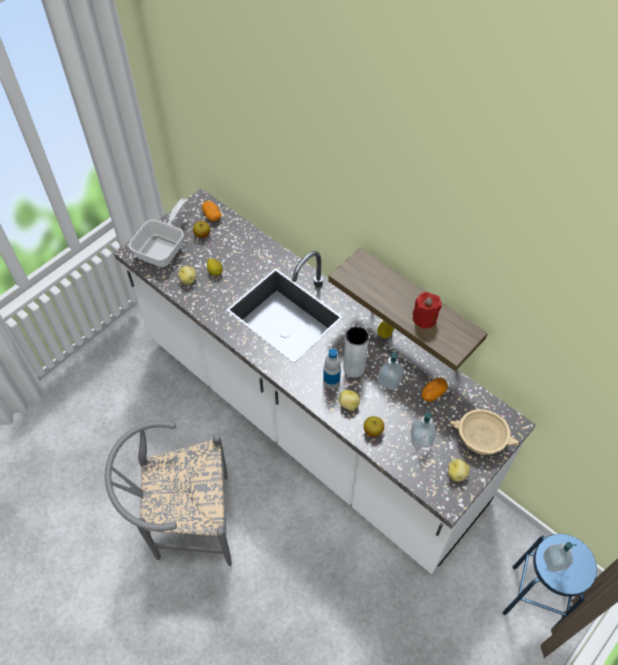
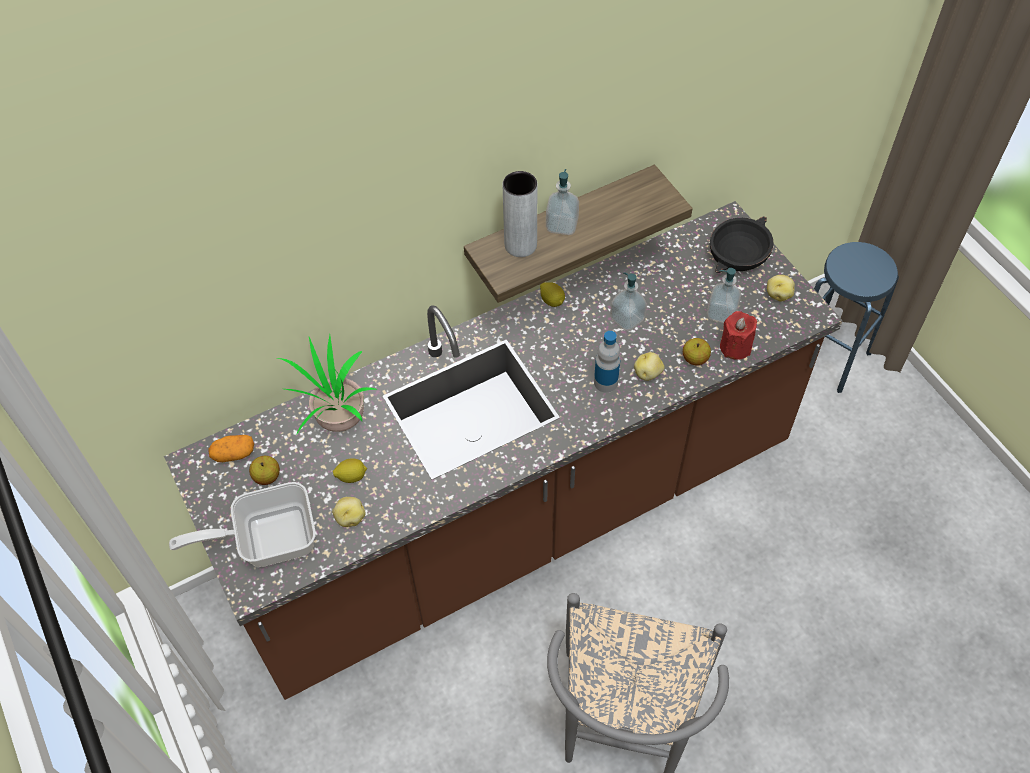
camera: 70 degrees left, 0 degrees up
(164, 248) = (266, 539): frying pan -> frying pan turned 60 degrees counterclockwise
(251, 252) = (337, 419): none -> potted plant
(309, 420) = (518, 518): white counter -> brown counter
(354, 368) = (594, 351): grey vase -> grey vase (520, 245)
(424, 318) = (611, 215): red candle -> red candle (735, 347)
(433, 393) = (661, 281): potato -> none
(480, 438) = (738, 256): beige bowl -> black bowl
(554, 561) = (857, 277): soap dispenser -> soap dispenser (562, 225)

